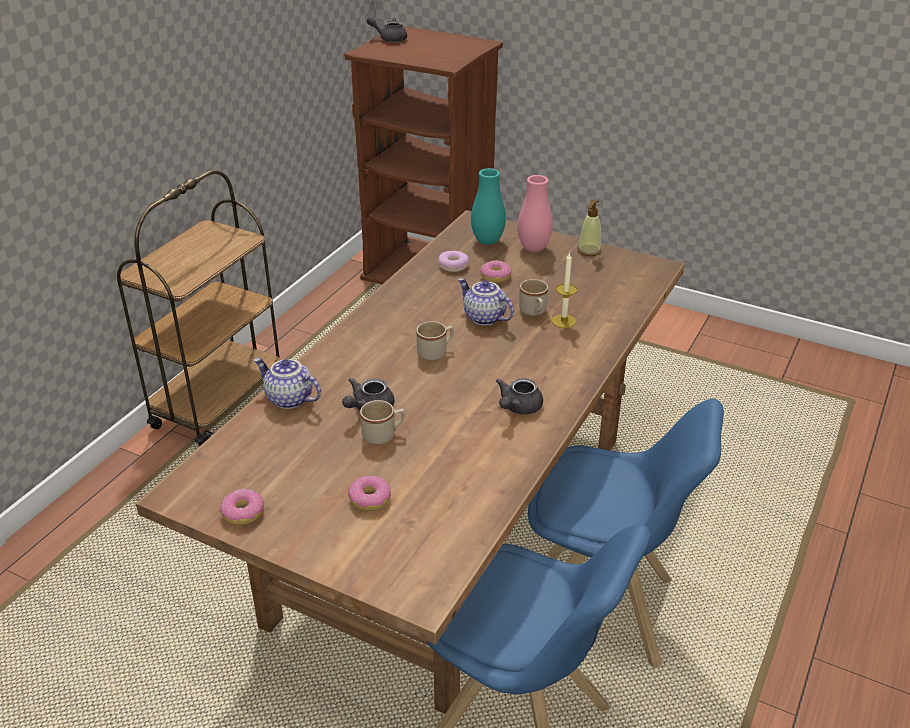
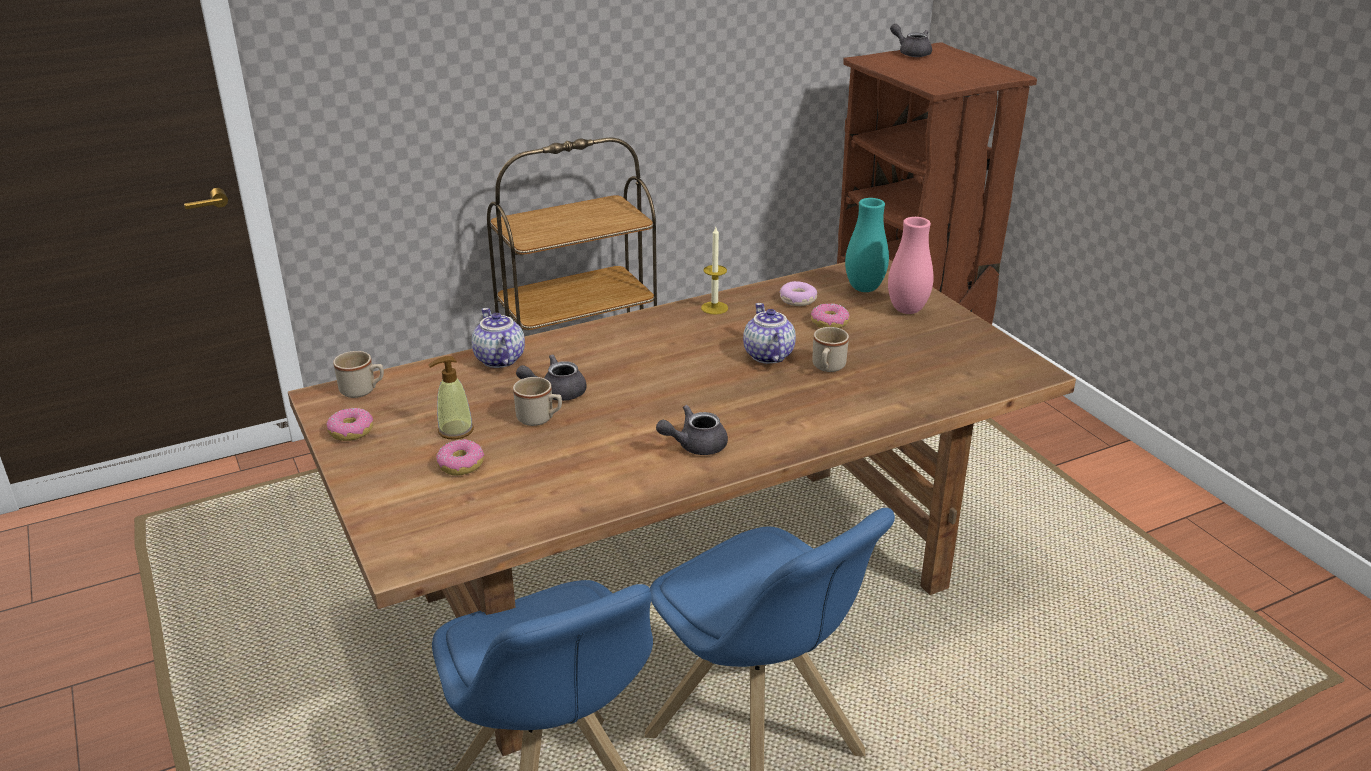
camera: 35 degrees right, 5 degrees down
(436, 352) = (679, 368): beige mug -> beige mug (363, 390)
(564, 321) = (849, 386): candle -> candle (714, 308)
(589, 251) = (970, 331): soap dispenser -> soap dispenser (455, 430)

